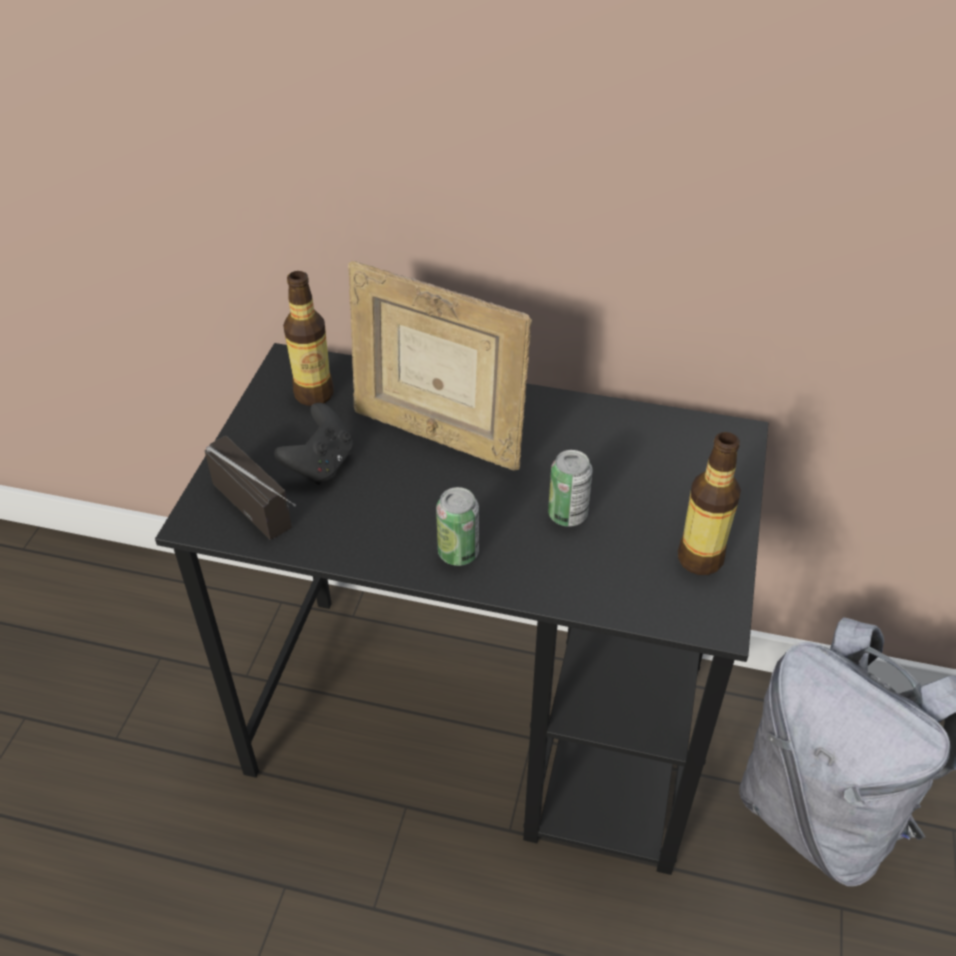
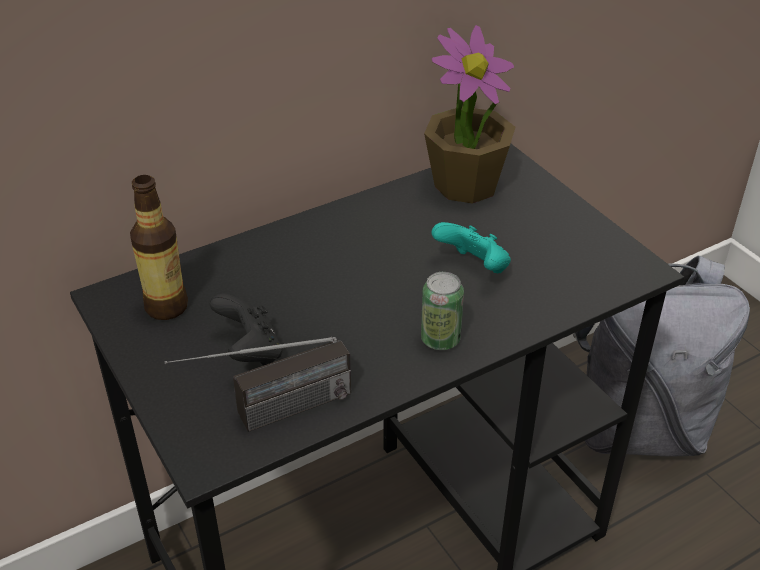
camera: 45 degrees left, 5 degrees down
(270, 519) = (268, 416): radio -> radio turned 150 degrees clockwise
(437, 434) = (310, 275): picture frame -> none
(567, 514) = (473, 268): can -> turquoise game controller
(667, 439) = (466, 184): none -> potted plant
(700, 558) = (585, 241): bottle -> none

